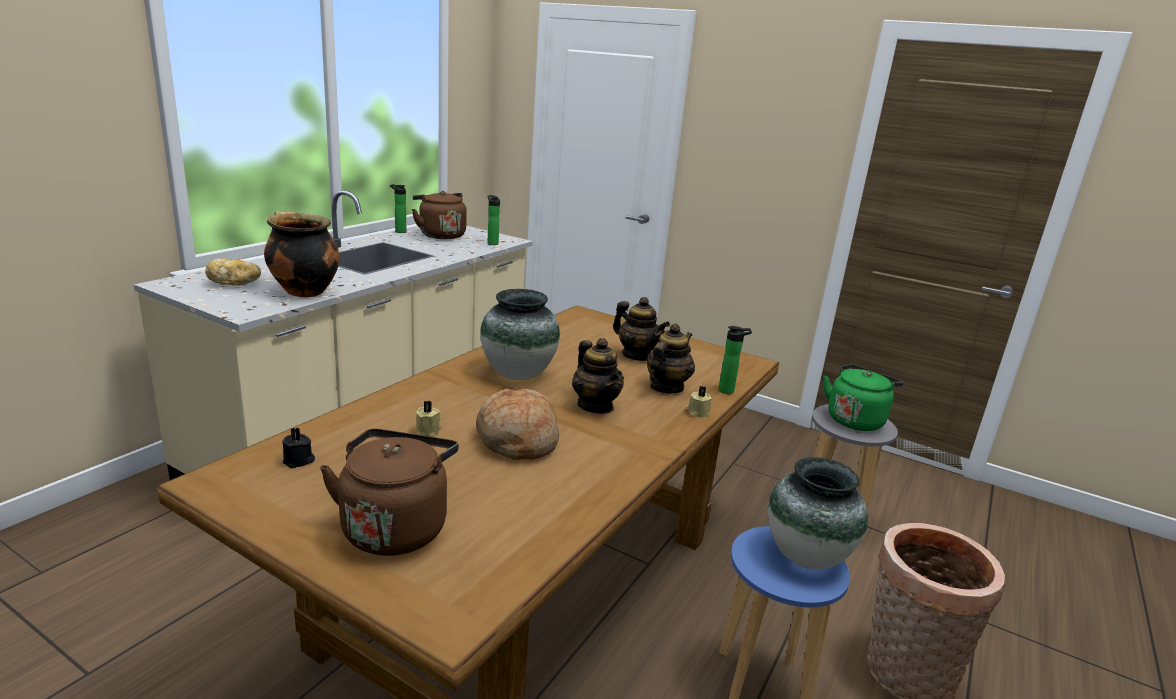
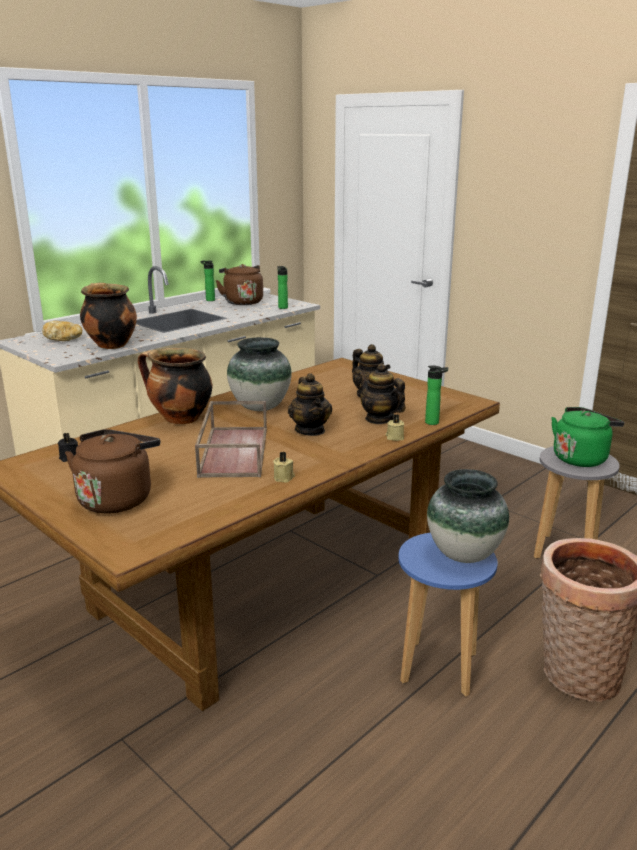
camera: 15 degrees right, 0 degrees up
(425, 394) = (179, 419): none -> cooking pot
(429, 430) = (170, 442): beige candle -> beige candle (284, 477)
(516, 440) = (233, 451): bread -> brown tray
(666, 387) = (379, 419): teapot -> teapot turned 90 degrees counterclockwise

